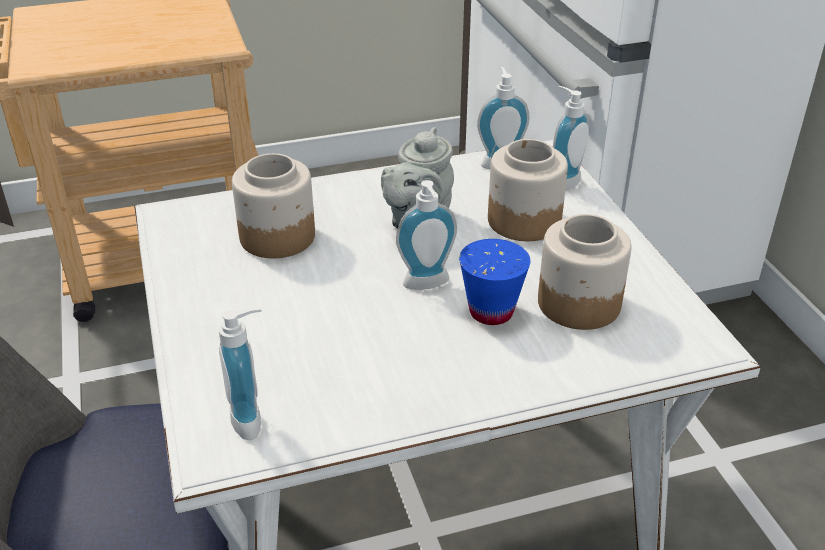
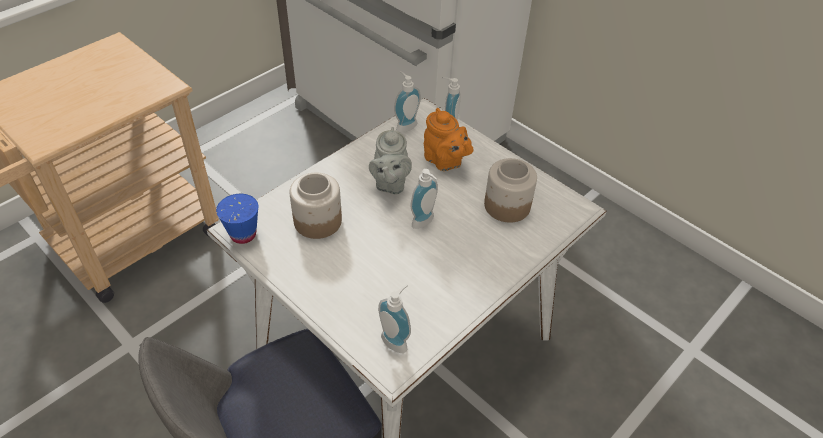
camera: 30 degrees left, 10 degrees up
(491, 312) = (468, 227): blue cup -> blue cup (243, 234)
(523, 220) = (445, 162): jar -> orange teapot

